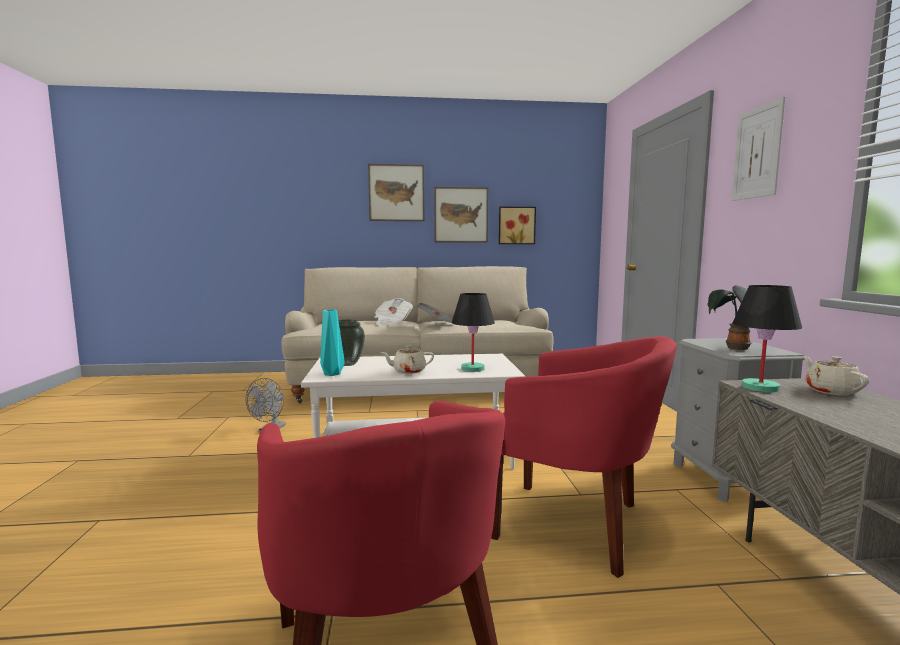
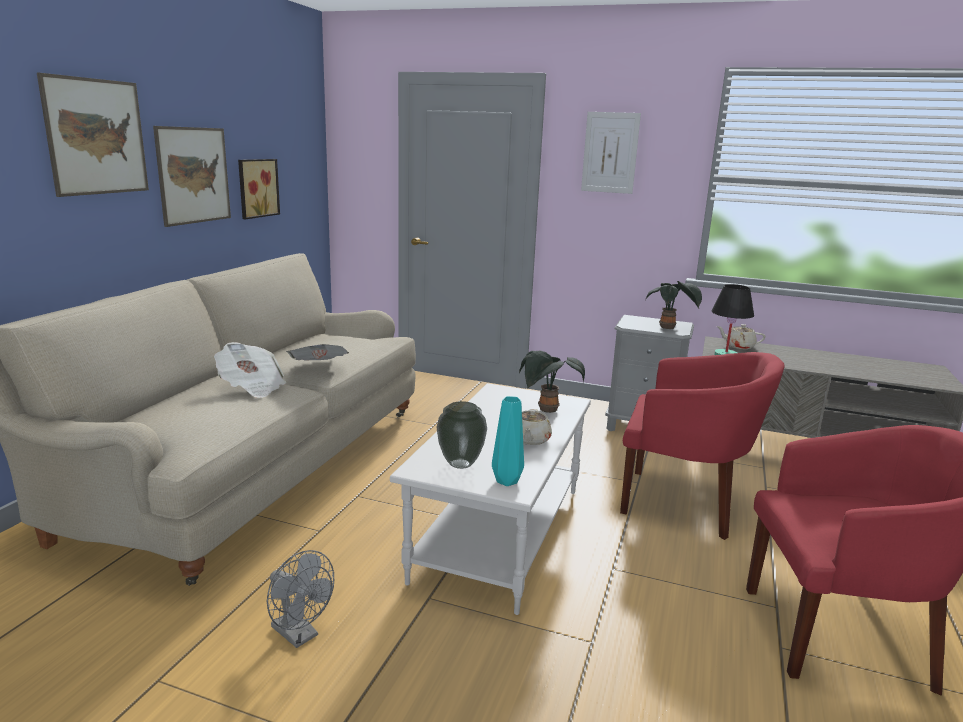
camera: 65 degrees left, 10 degrees up
(473, 369) = (547, 411): black table lamp -> potted plant
(574, 525) = (684, 503): red armchair -> red armchair turned 60 degrees clockwise

